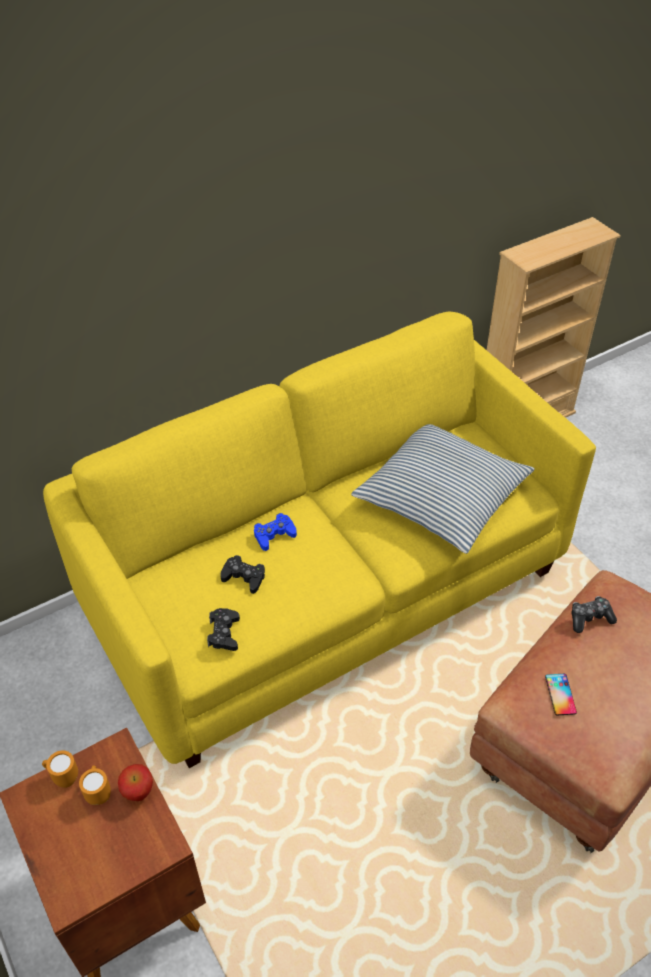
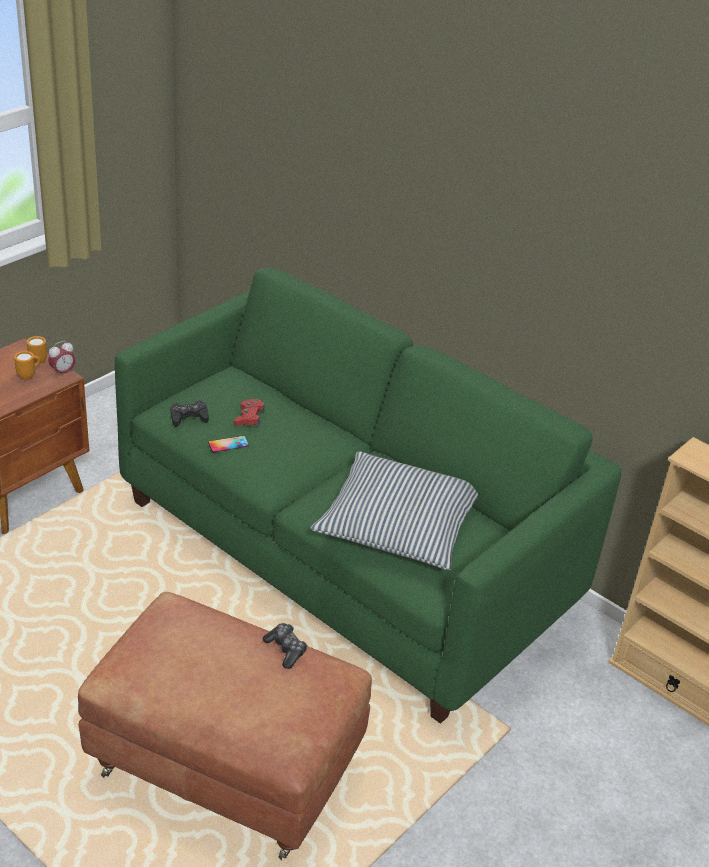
camera: 70 degrees right, 10 degrees down
(106, 750) = (63, 372): none -> alarm clock
(139, 793) = (31, 392): apple -> none
(244, 577) = (249, 417): black game controller -> red game controller
(274, 535) = (302, 427): blue game controller -> none
(327, 590) = (345, 554): yellow sofa -> green sofa
(560, 694) = (186, 630): phone -> phone (228, 444)

